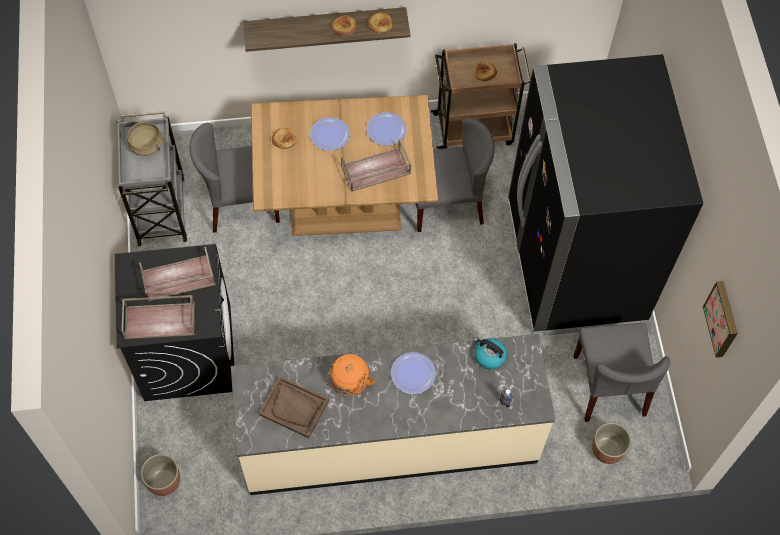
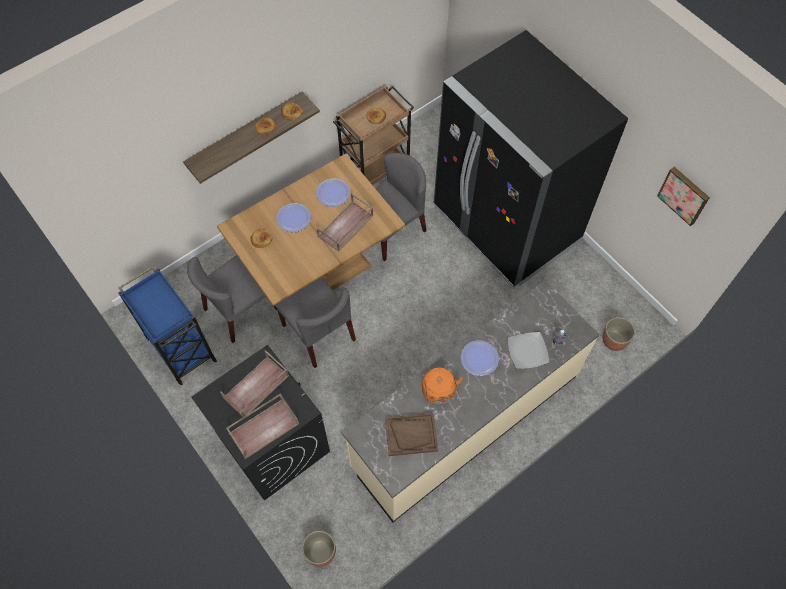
camera: 30 degrees left, 0 degrees up
(147, 145) = (155, 299): beige cooking pot -> none
(161, 209) = (179, 347): grey cart -> blue cart
(467, 395) = (528, 351): none -> plate
(489, 356) = (523, 315): kettle -> none
(609, 386) = (586, 296): grey chair -> grey chair (319, 333)

